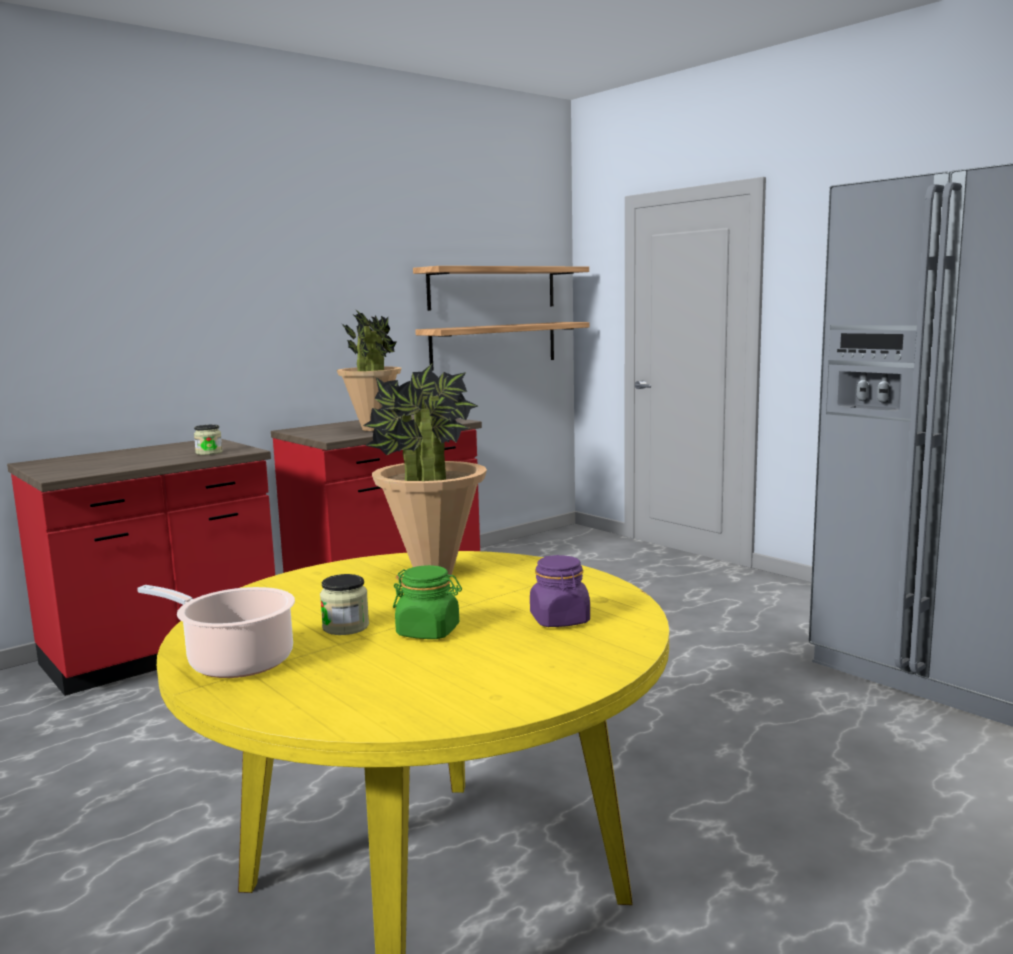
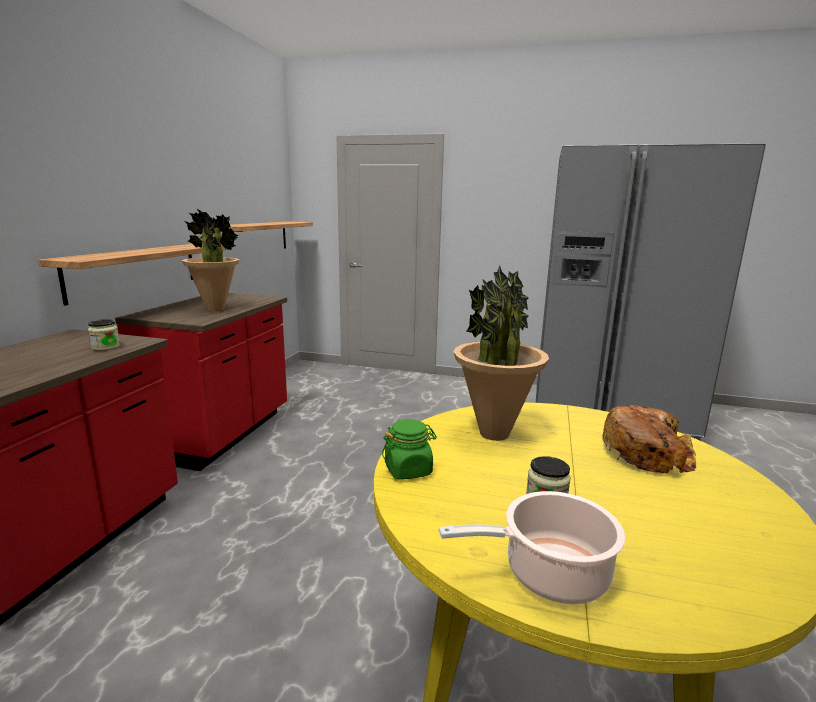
camera: 35 degrees left, 5 degrees up
(428, 632) = (605, 488): green jar -> green jar (408, 470)
(493, 288) = (252, 194): shelf -> shelf (135, 270)
(560, 620) = (647, 453): purple jar -> bread

